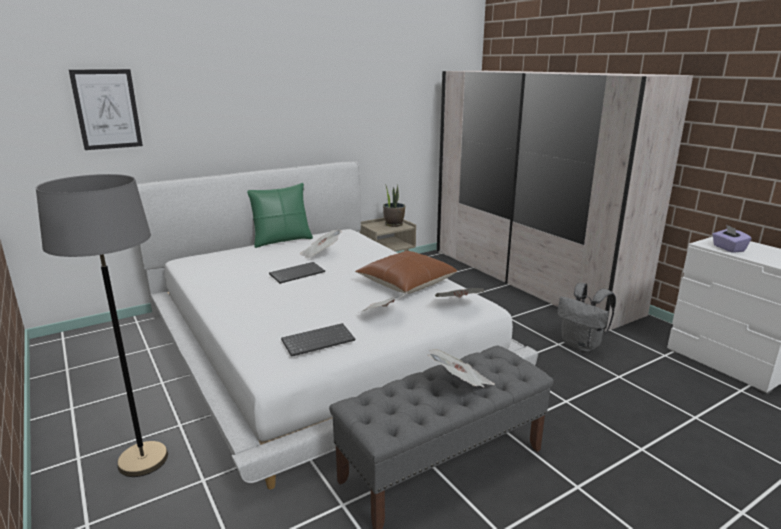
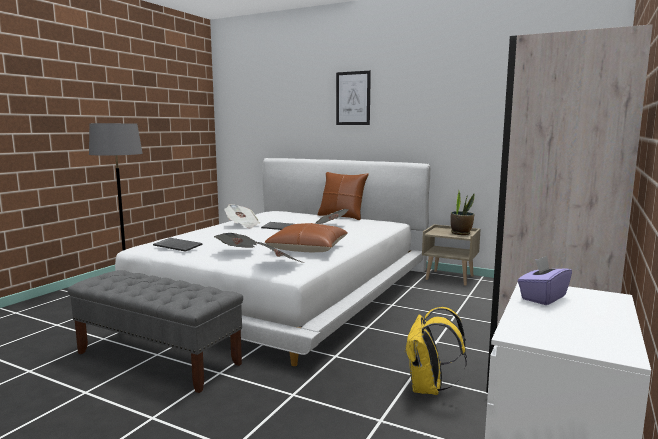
camera: 60 degrees right, 10 degrees down
(107, 109) = (268, 110): picture -> picture (353, 98)
(281, 240) = (342, 216): green pillow -> brown pillow
(460, 384) = (157, 289): newspaper -> newspaper (242, 225)
(582, 345) = (429, 388): grey backpack -> yellow backpack

